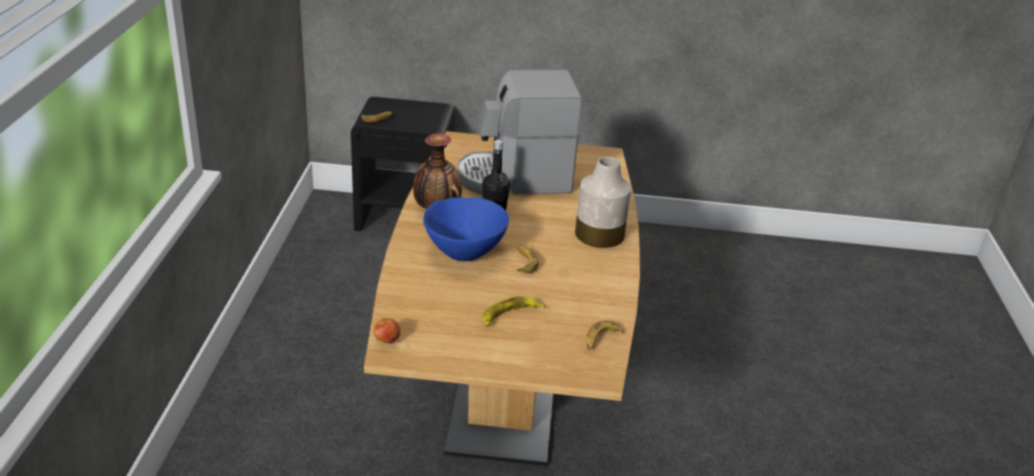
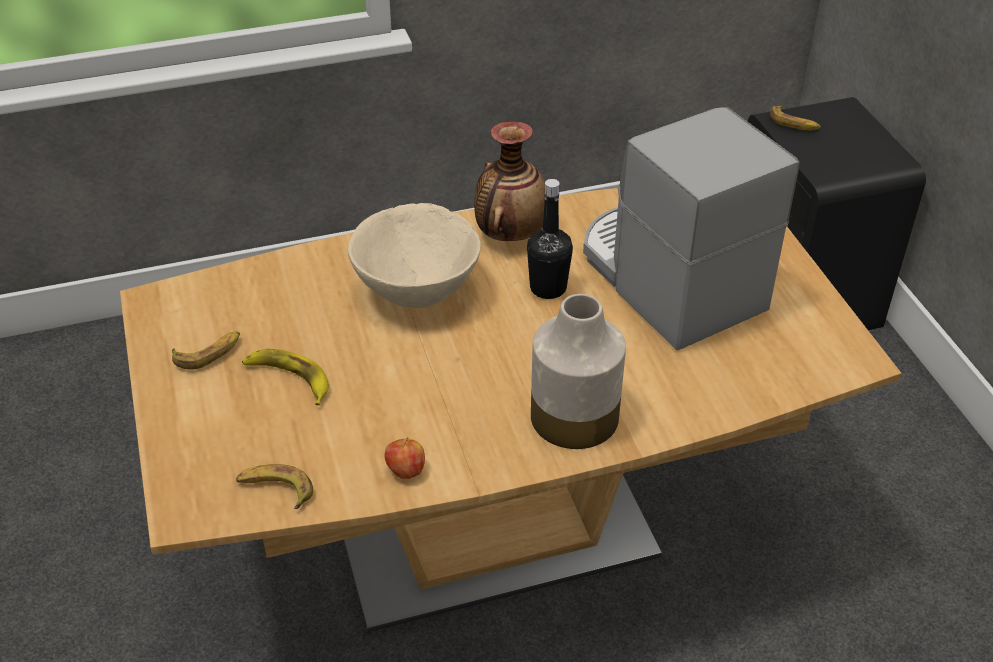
camera: 70 degrees right, 10 degrees up
(387, 341) = (178, 290): apple -> apple (405, 471)
(465, 252) = (417, 293): blue bowl -> beige bowl
(524, 262) = (431, 356): banana -> banana (208, 353)

